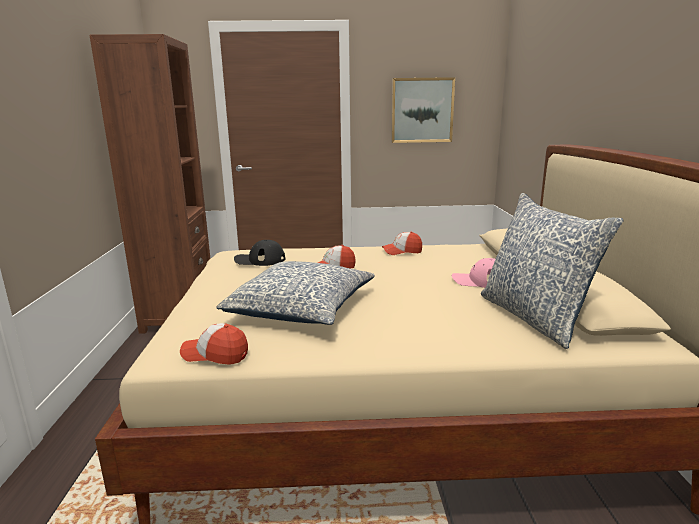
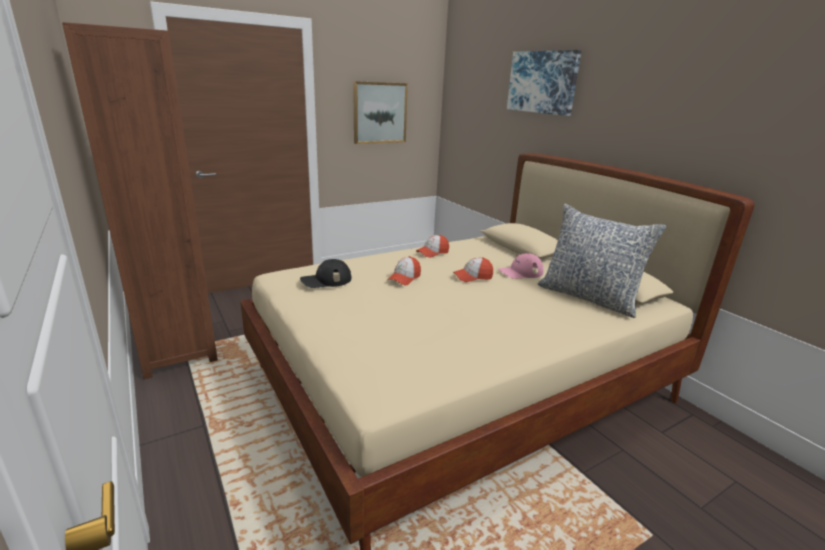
camera: 30 degrees left, 5 degrees up
(215, 354) = (420, 384): cap -> cap (473, 277)
(302, 310) = (429, 324): pillow -> none
(580, 55) = (542, 82): none -> picture

